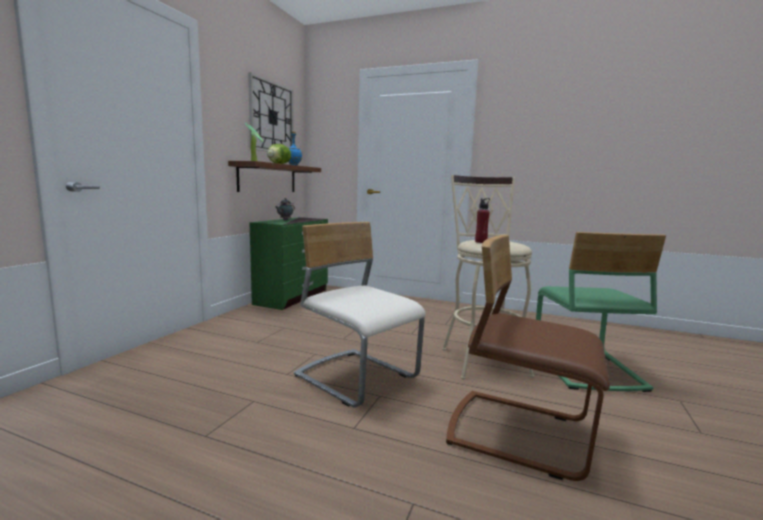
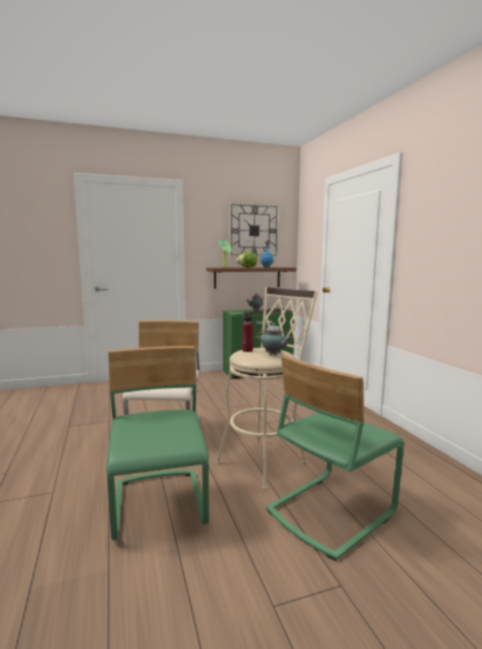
camera: 50 degrees right, 0 degrees up
(510, 242) = (274, 355): none -> teapot
(519, 432) = (160, 505): brown chair -> green chair

